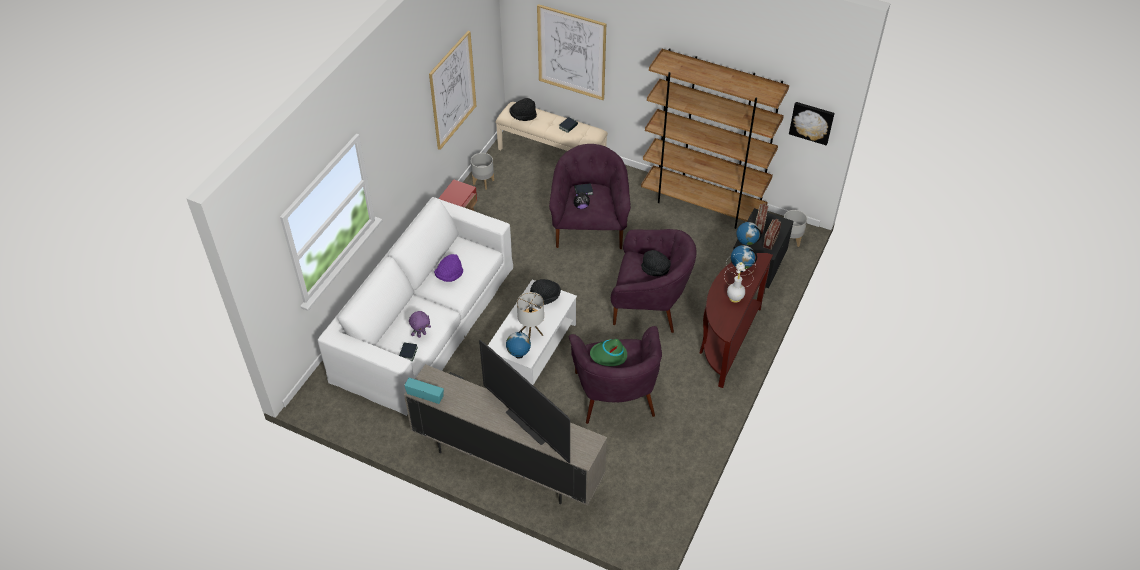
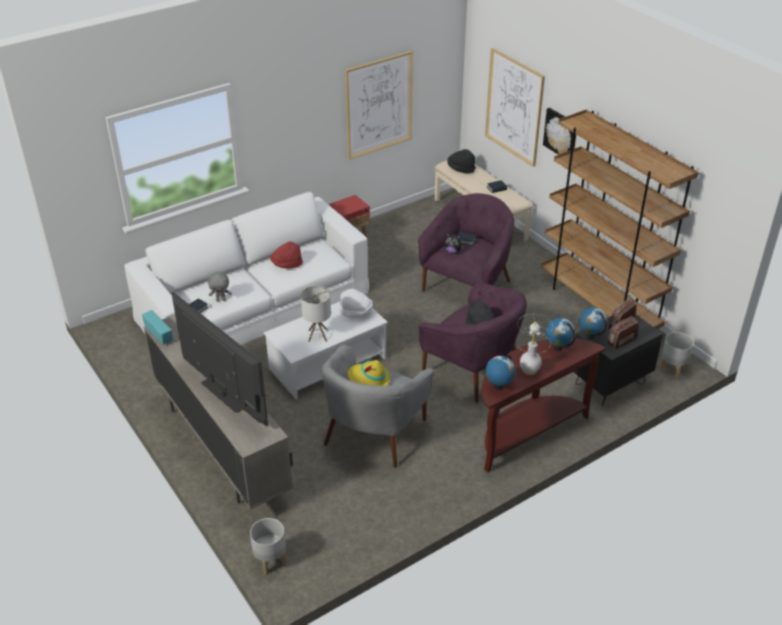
camera: 30 degrees right, 10 degrees down
(421, 334) = (221, 300): purple plush toy -> grey plush toy
(449, 275) = (286, 264): purple hat -> red hat
(483, 182) = (400, 219): grey planter -> grey planter (271, 560)
(518, 355) = (289, 348): globe -> globe (499, 387)
(527, 426) = (223, 395): television -> television turned 150 degrees clockwise
(545, 297) = (356, 312): black hat -> white hat
(608, 355) = (369, 379): green hat -> yellow hat
(615, 394) = (373, 432): purple armchair -> grey armchair
(811, 122) = (719, 227): picture -> picture (561, 134)

